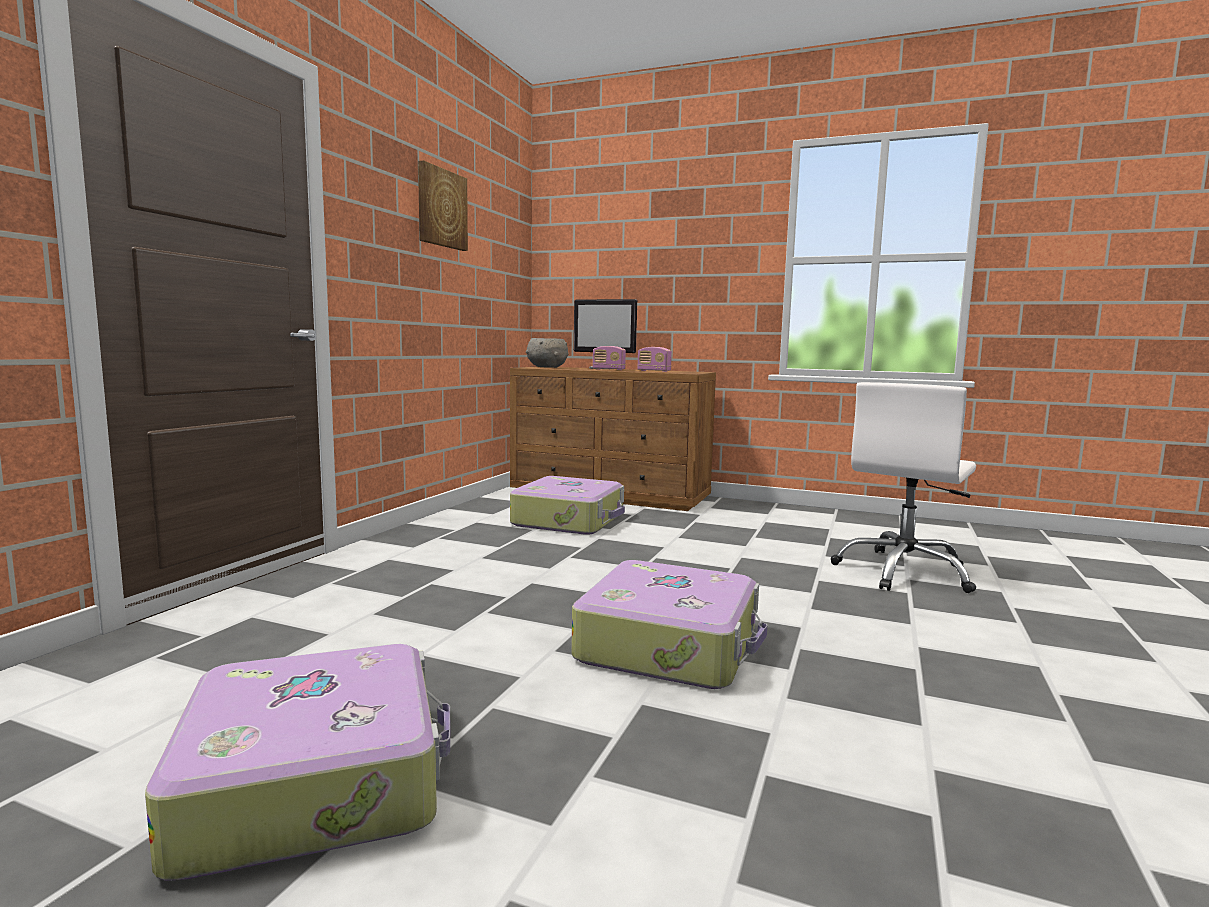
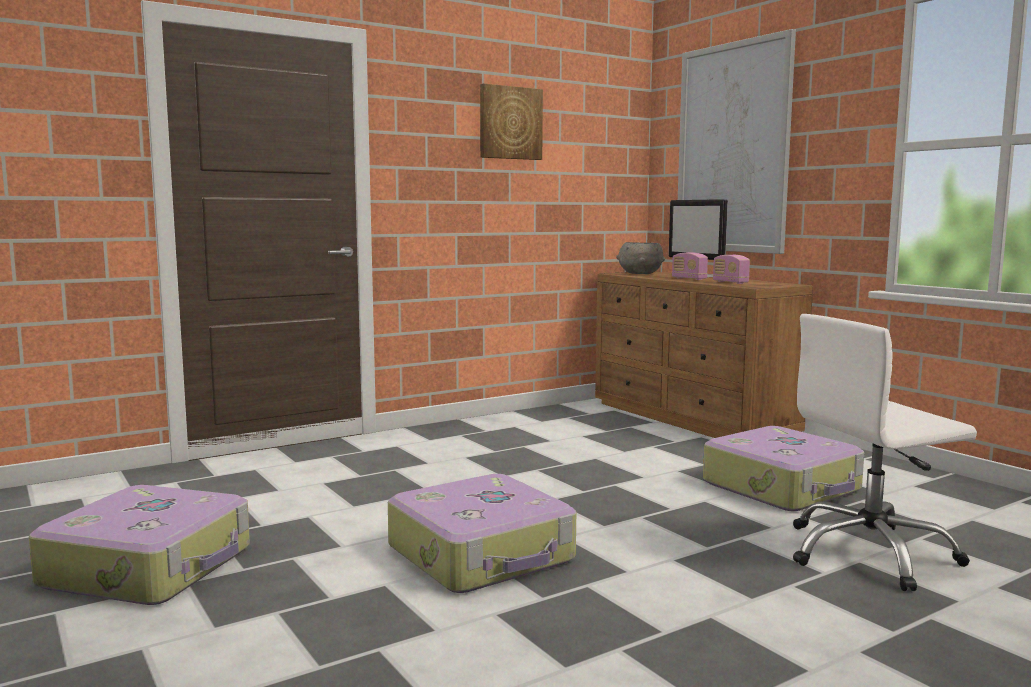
camera: 35 degrees right, 0 degrees up
(570, 520) = (600, 437): suitcase -> suitcase (783, 487)
(628, 256) = (733, 148): none -> picture

